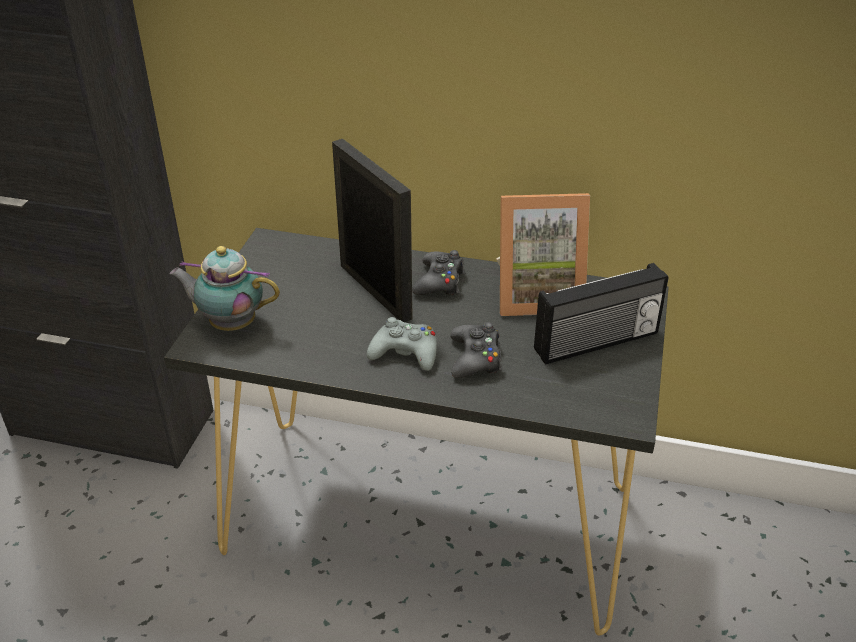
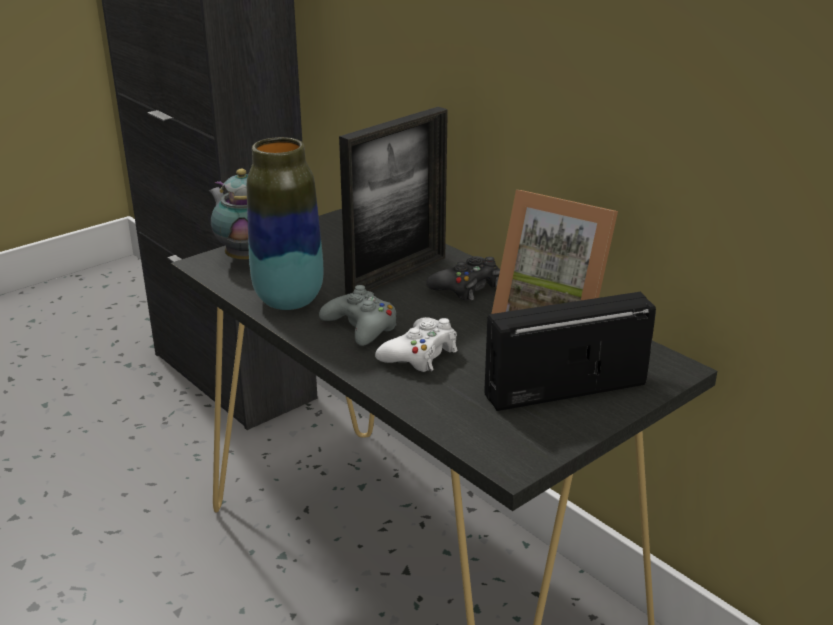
camera: 35 degrees right, 10 degrees down
(318, 352) = (289, 300): none -> vase
(375, 291) = (397, 275): picture frame -> picture frame turned 45 degrees clockwise
(475, 358) = (420, 354): black game controller -> white game controller
(597, 343) = (564, 388): radio -> radio turned 150 degrees clockwise

